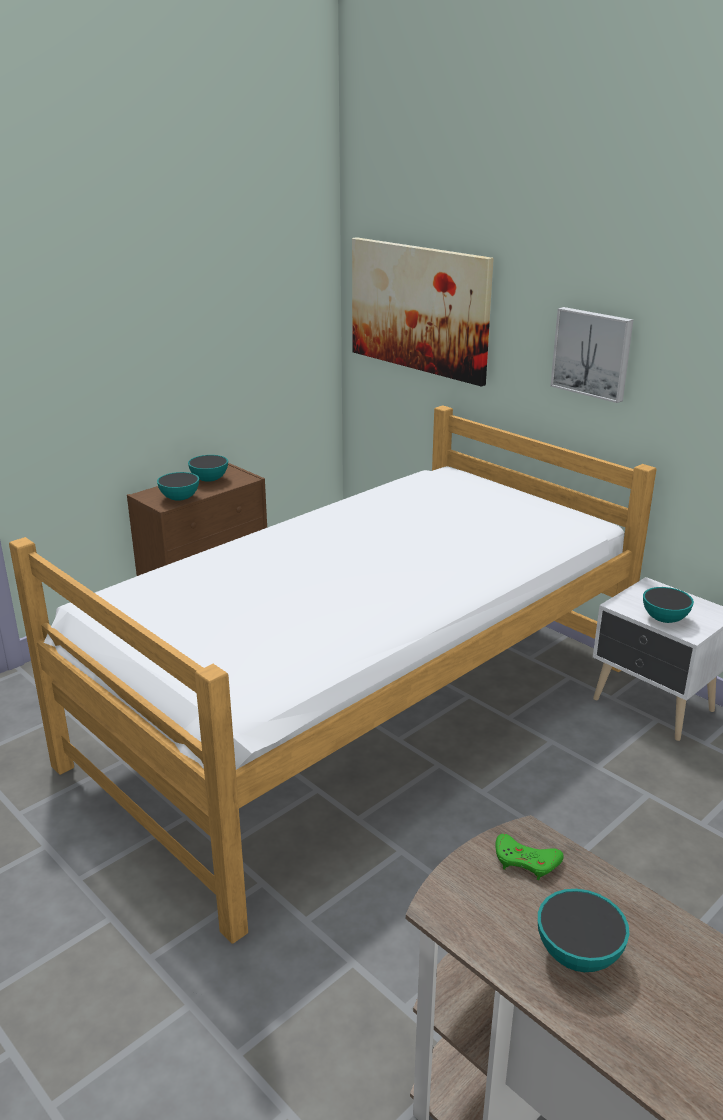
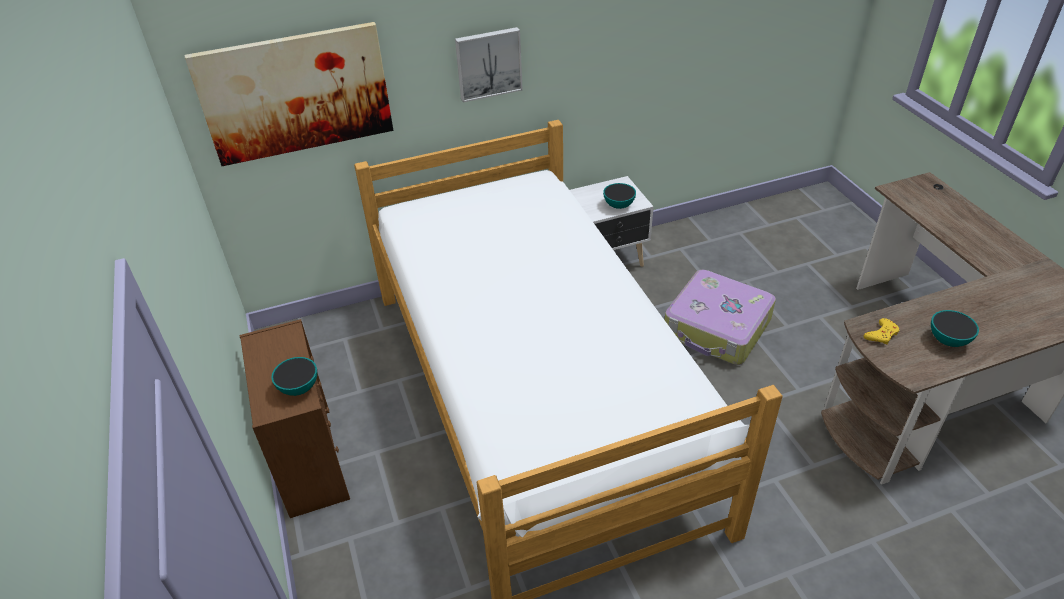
camera: 65 degrees left, 15 degrees up
(209, 480) = (270, 358): bowl -> none
(526, 861) = (881, 334): green game controller -> yellow game controller
(617, 842) = (717, 328): none -> suitcase

